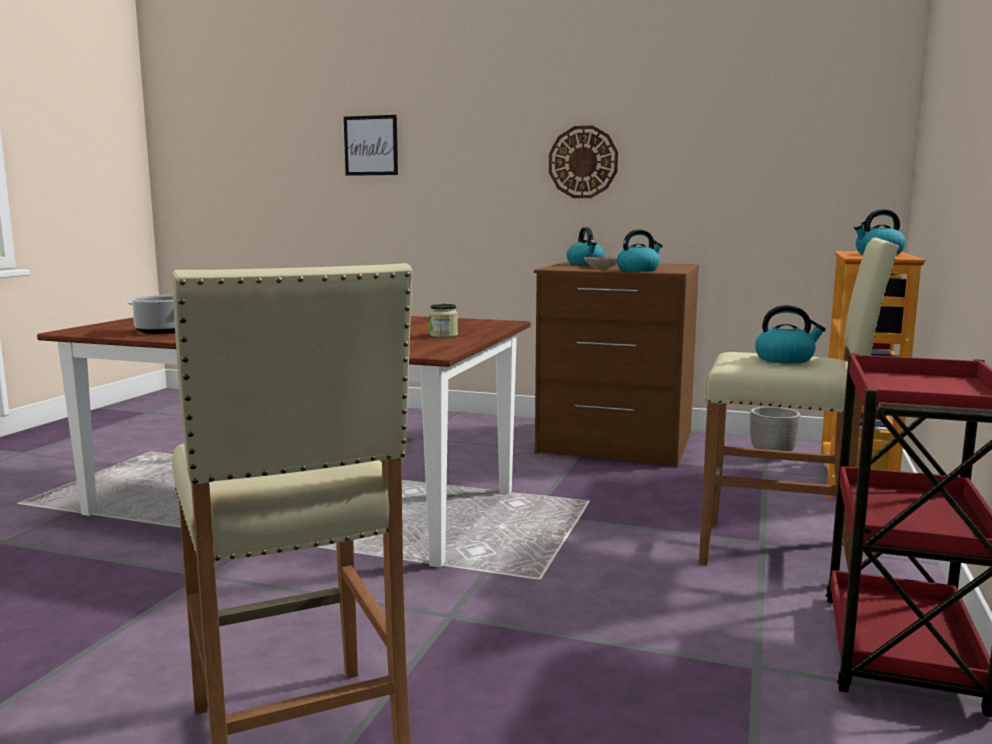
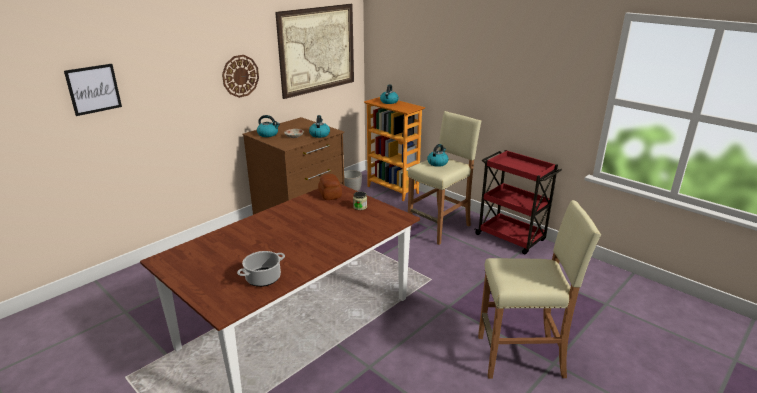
camera: 65 degrees left, 15 degrees up
(469, 323) = (329, 195): none -> bread
(766, 136) = (317, 49): none -> picture

